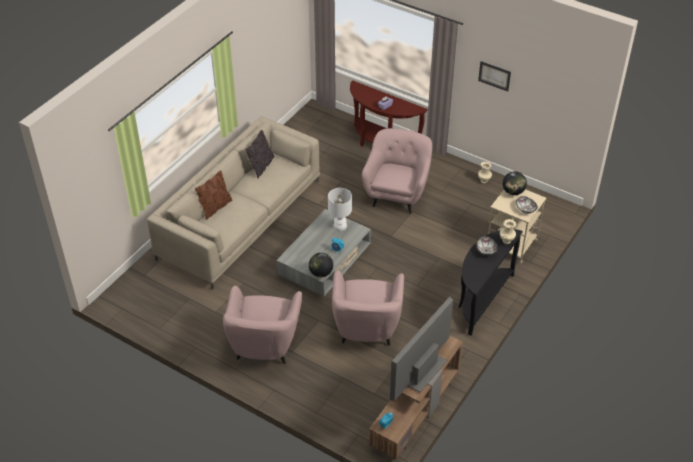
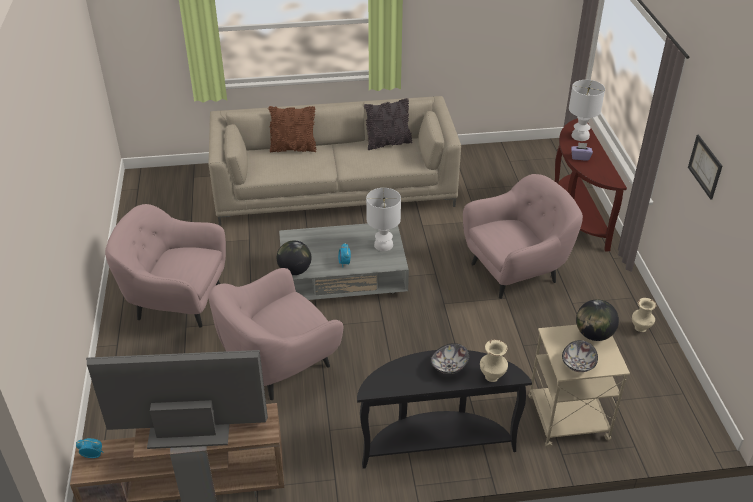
camera: 50 degrees right, 5 degrees down
(264, 345) = (176, 301): pink armchair -> pink armchair turned 45 degrees clockwise
(367, 93) = (579, 136): none -> white table lamp

